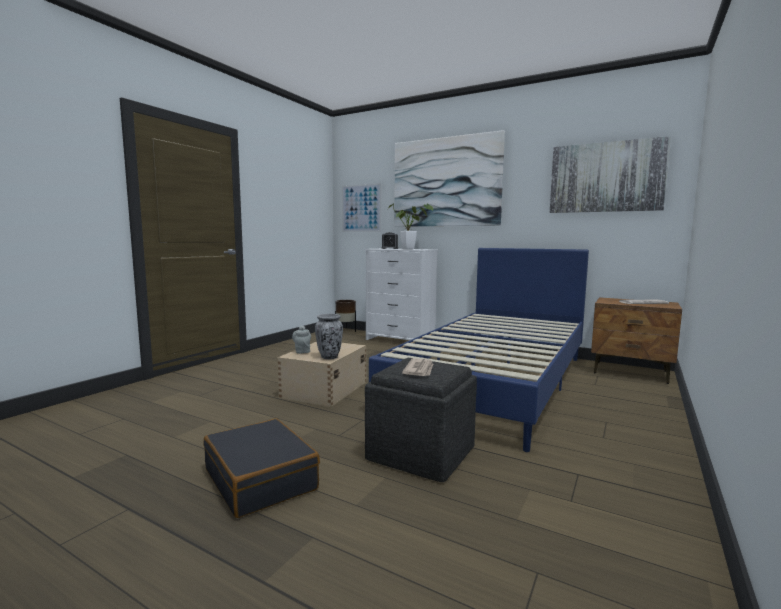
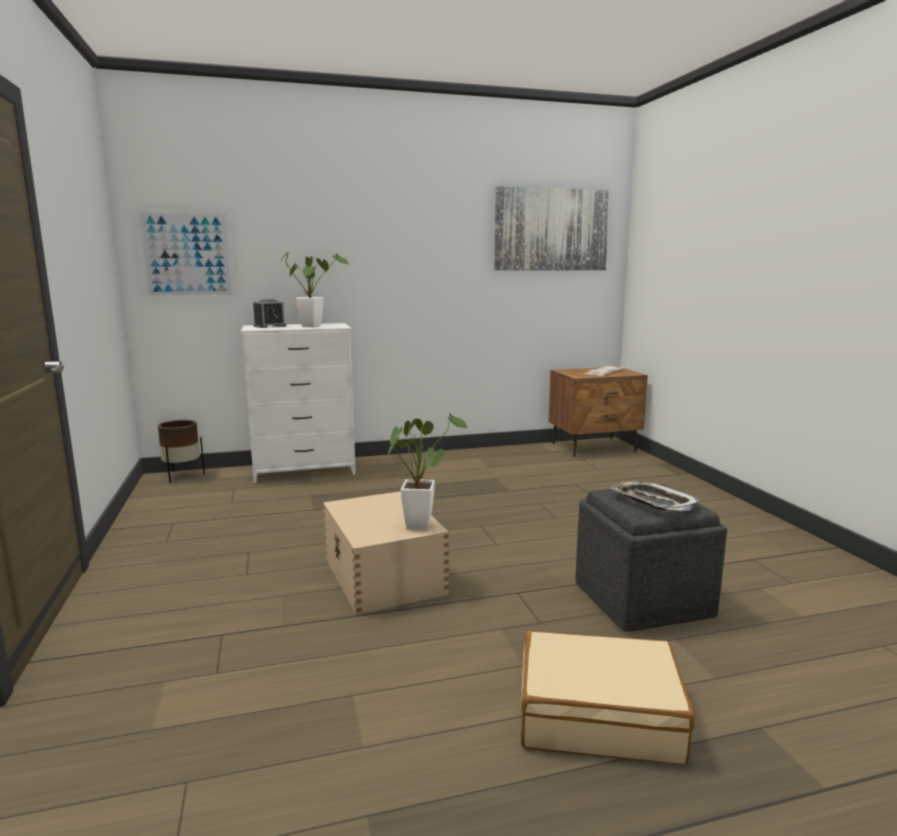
camera: 45 degrees left, 5 degrees up
(261, 479) = (598, 715): black suitcase -> beige suitcase
(302, 351) = (358, 527): grey teapot -> none
(329, 357) = (420, 523): vase -> potted plant
(419, 370) = (652, 502): newspaper -> tray
(446, 182) = (349, 220): picture -> none
(495, 381) = (525, 494): blue bed -> none

